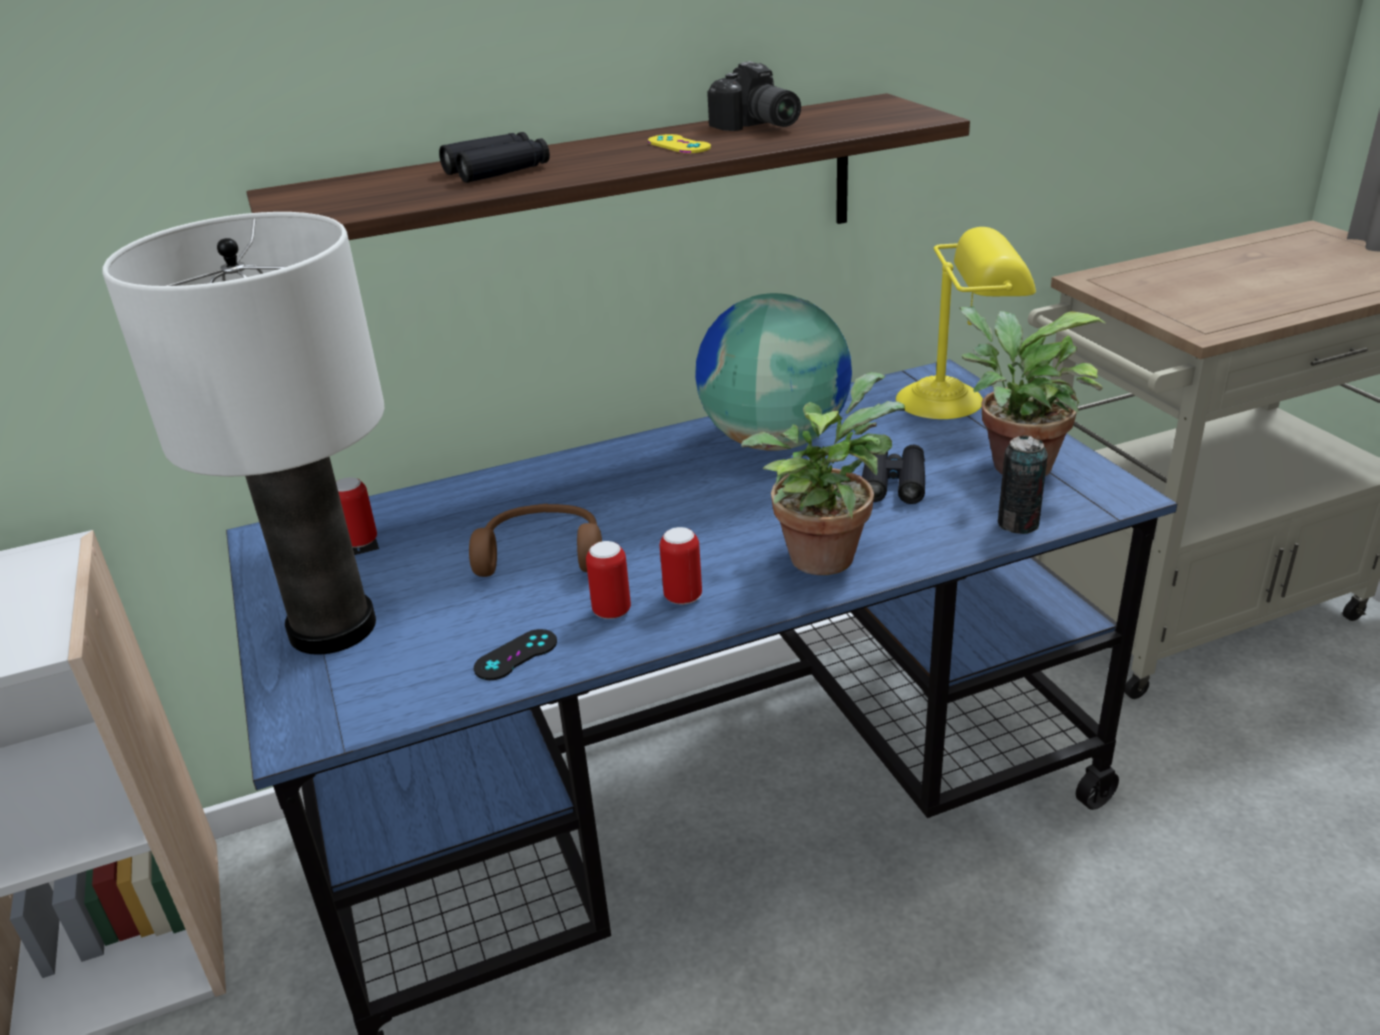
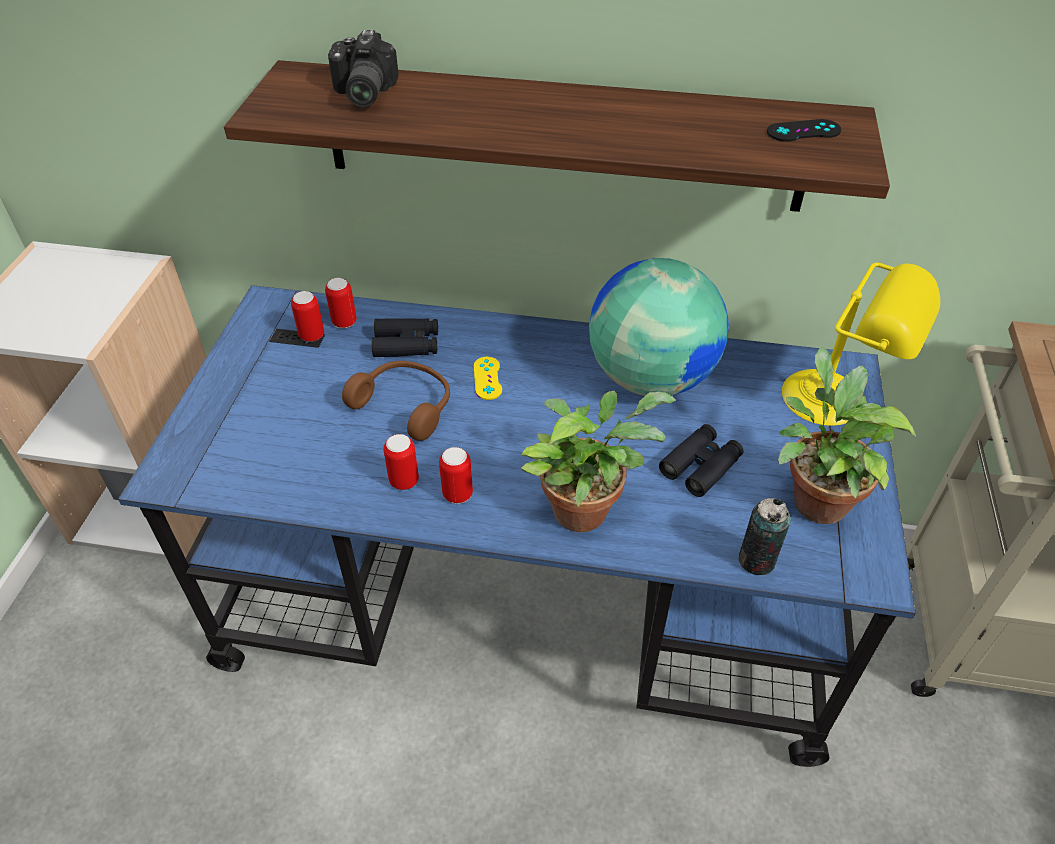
camera: 30 degrees right, 15 degrees up
(331, 628) = (241, 402): white table lamp -> none
(389, 517) = (344, 322): none -> can
(497, 169) = (447, 102): black binoculars -> black binoculars (407, 344)
(516, 655) = (319, 485): black game controller -> black game controller (803, 131)
(679, 145) = (607, 122): yellow game controller -> yellow game controller (487, 378)
(756, 126) = (697, 119): camera -> camera (361, 93)

